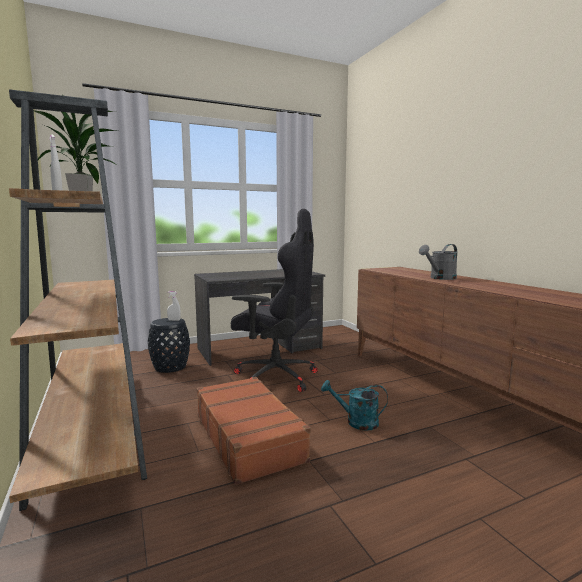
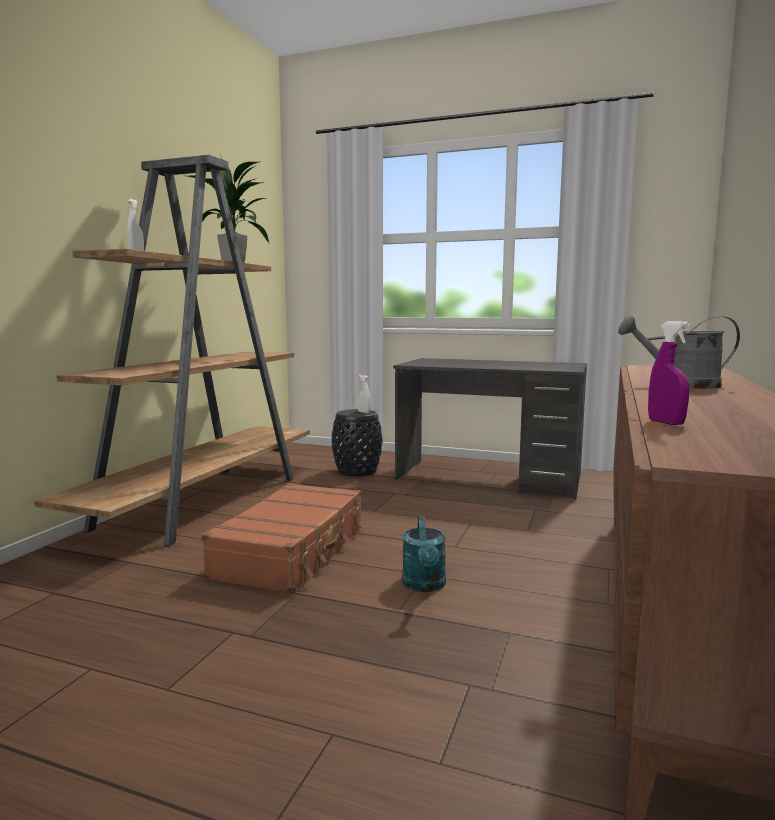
camera: 45 degrees right, 0 degrees up
(274, 377) = (438, 511): black office chair -> none
(356, 422) = (425, 585): turquoise watering can -> turquoise watering can turned 150 degrees counterclockwise
(538, 298) = (666, 422): none -> purple spray bottle

